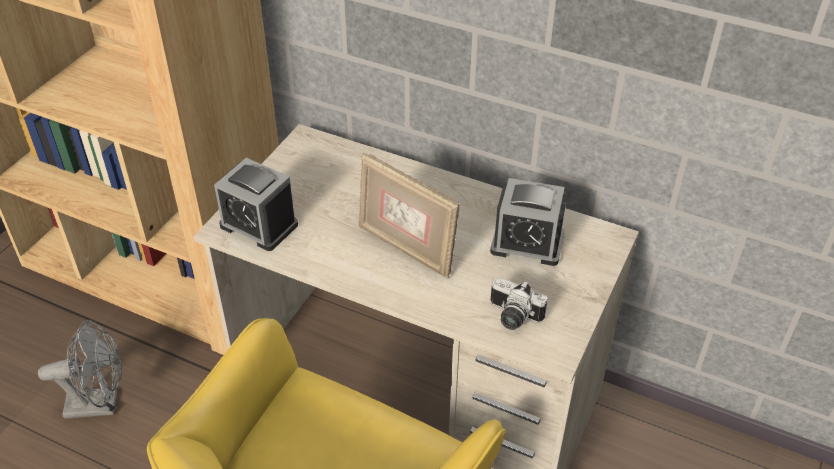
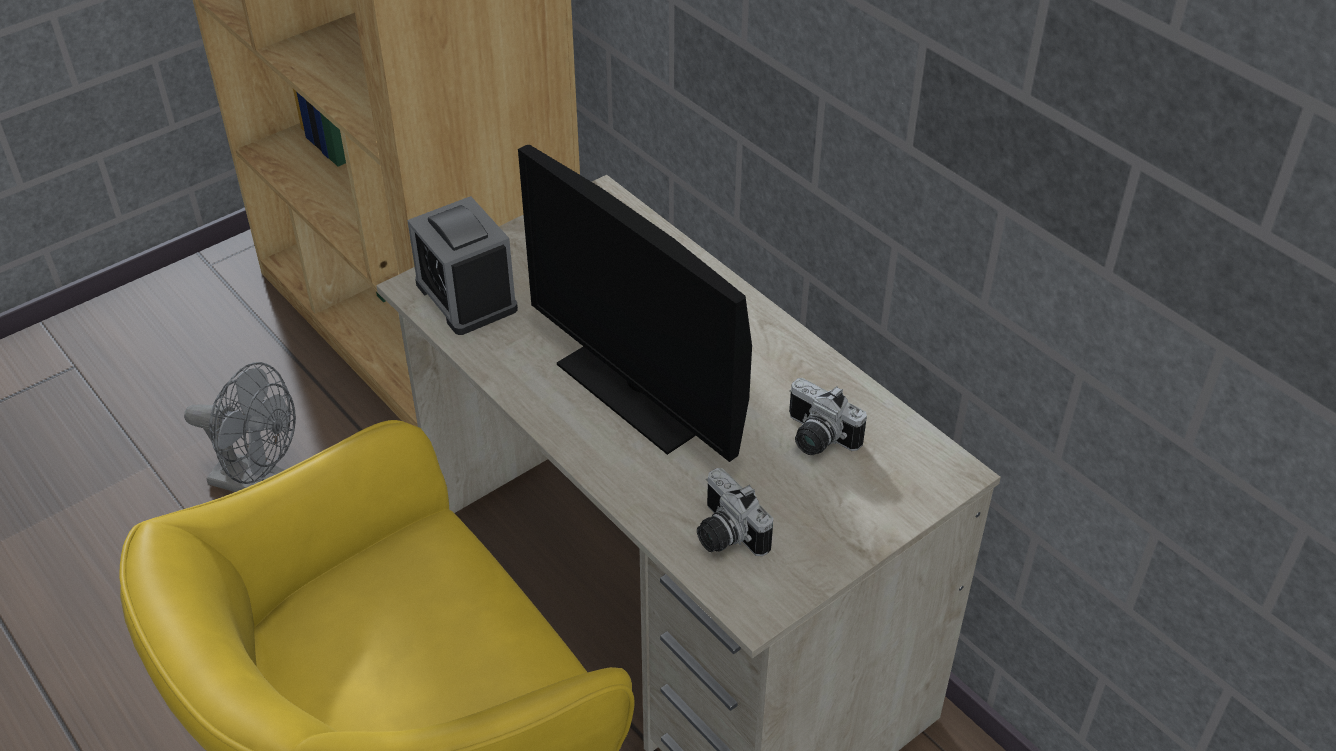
camera: 25 degrees right, 0 degrees up
(406, 248) = (639, 390): picture frame -> monitor
(527, 243) = (816, 438): alarm clock -> camera

